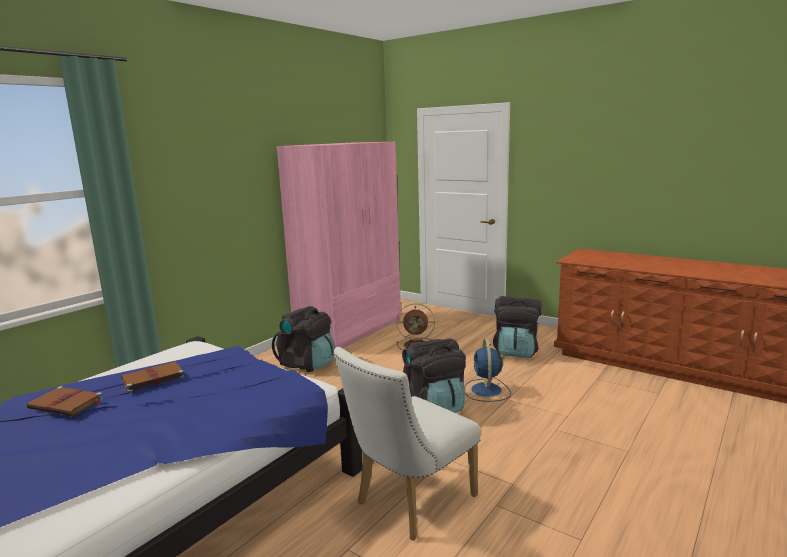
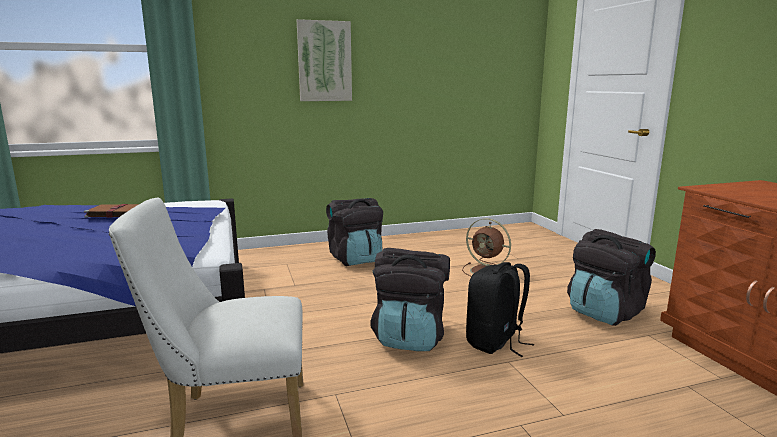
camera: 35 degrees right, 0 degrees up
(67, 404) = (41, 214): brown book -> none
(240, 186) = (324, 61): none -> picture
(350, 330) = (440, 241): pink wardrobe -> none
(486, 391) = (495, 343): blue fan -> black backpack

